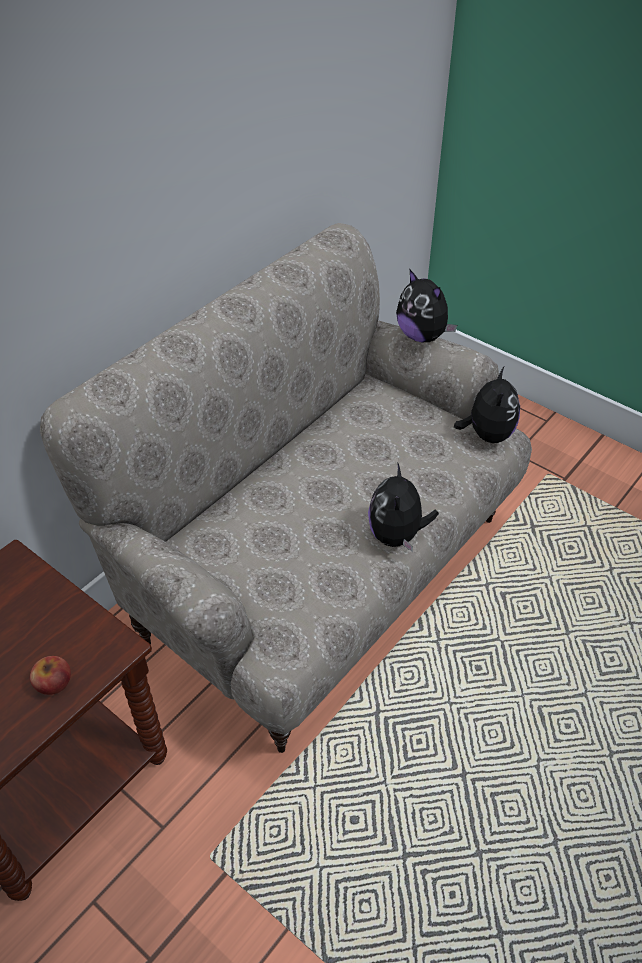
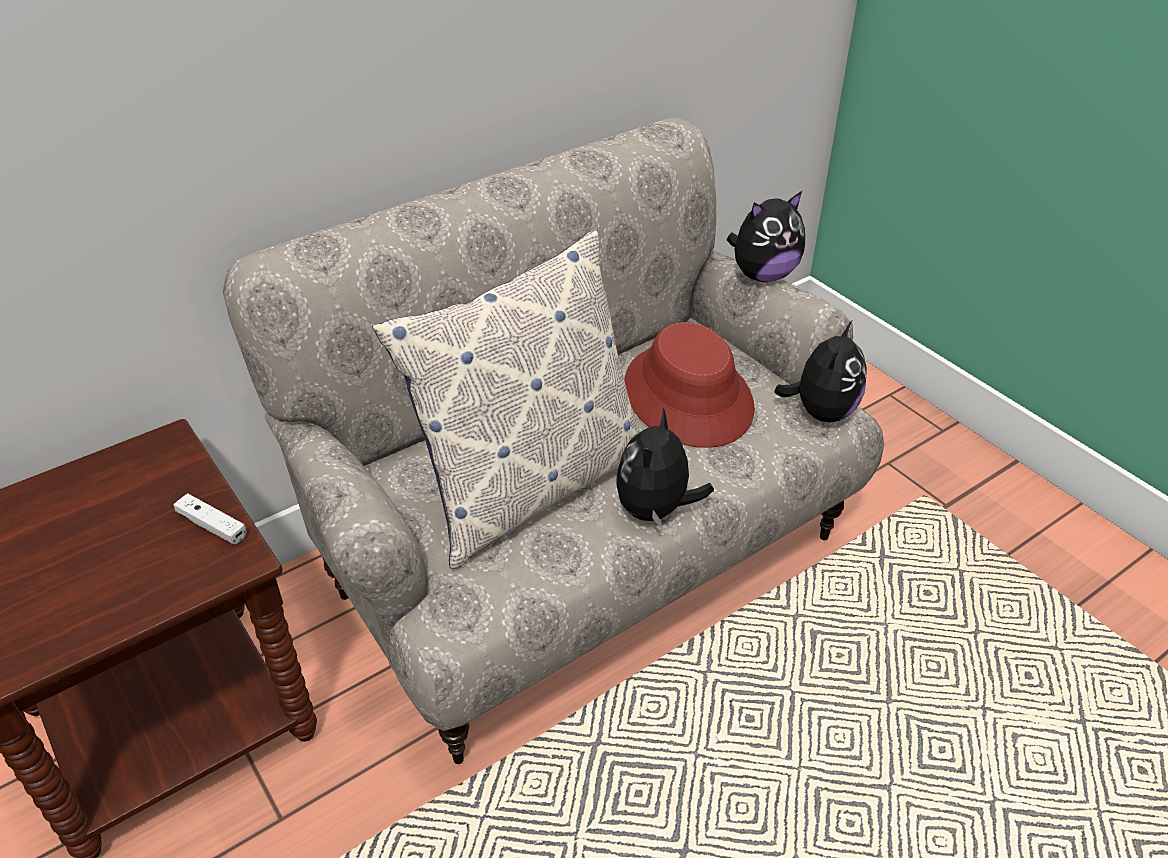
camera: 15 degrees right, 5 degrees down
(53, 682) = (150, 583): apple -> none
(82, 624) = (212, 526): none -> white game controller
(299, 537) = (530, 488): none -> pillow
(389, 440) = (689, 396): none -> red hat
(422, 336) = (763, 275): plush toy -> plush toy turned 90 degrees counterclockwise

